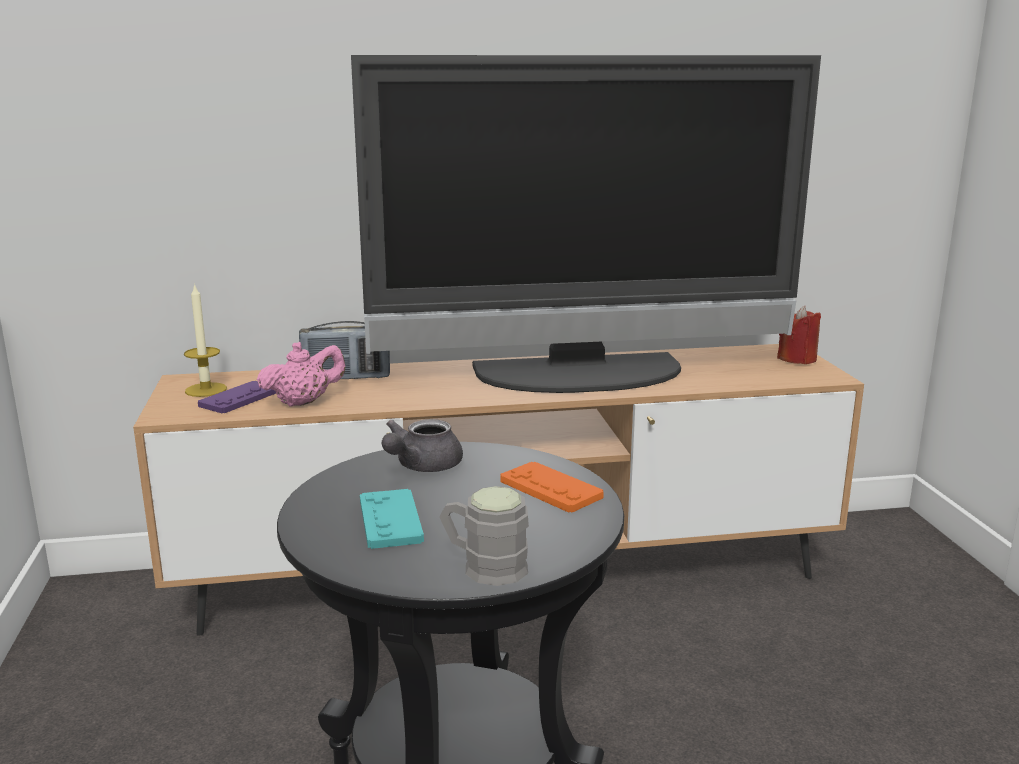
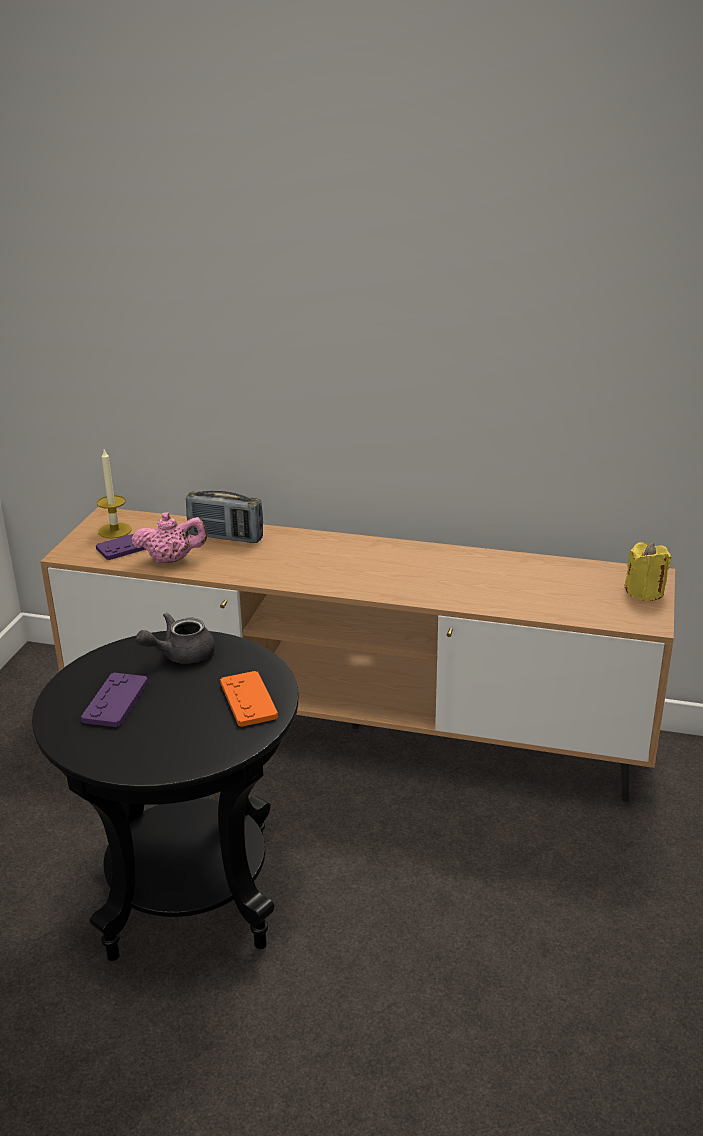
camera: 25 degrees right, 10 degrees up
(390, 520) = (115, 701): turquoise game controller -> purple game controller
(484, 566) = (137, 758): grey mug -> none
(581, 375) = (417, 572): television -> none
(797, 359) = (644, 592): red candle -> yellow candle

